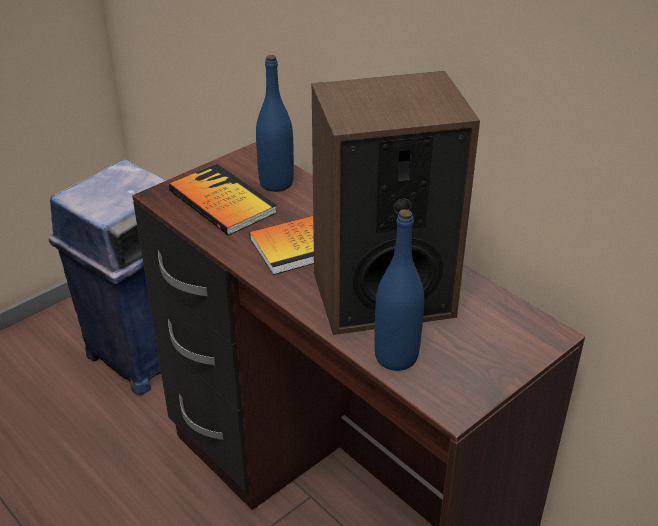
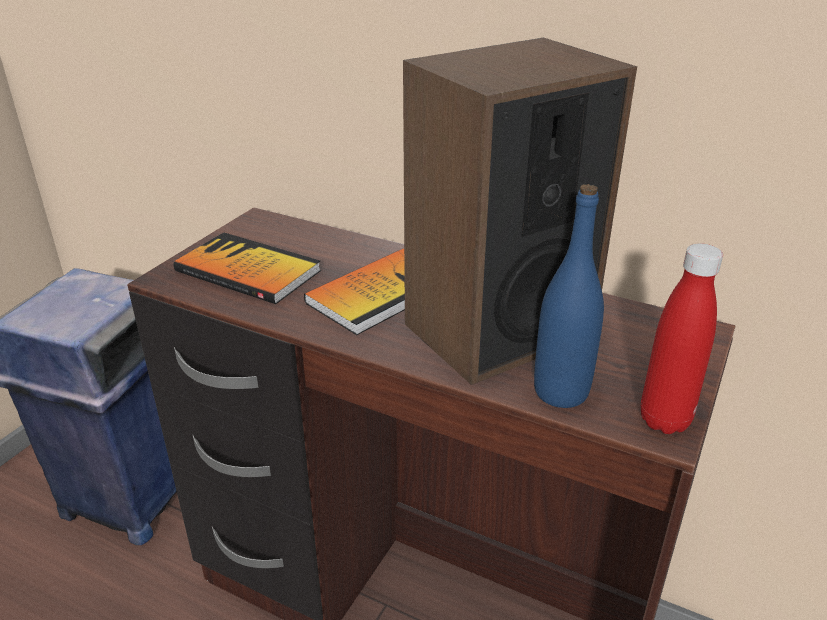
camera: 20 degrees left, 5 degrees down
(276, 183) = (302, 242): blue bottle -> none
(459, 398) = (664, 420): none -> red bottle

